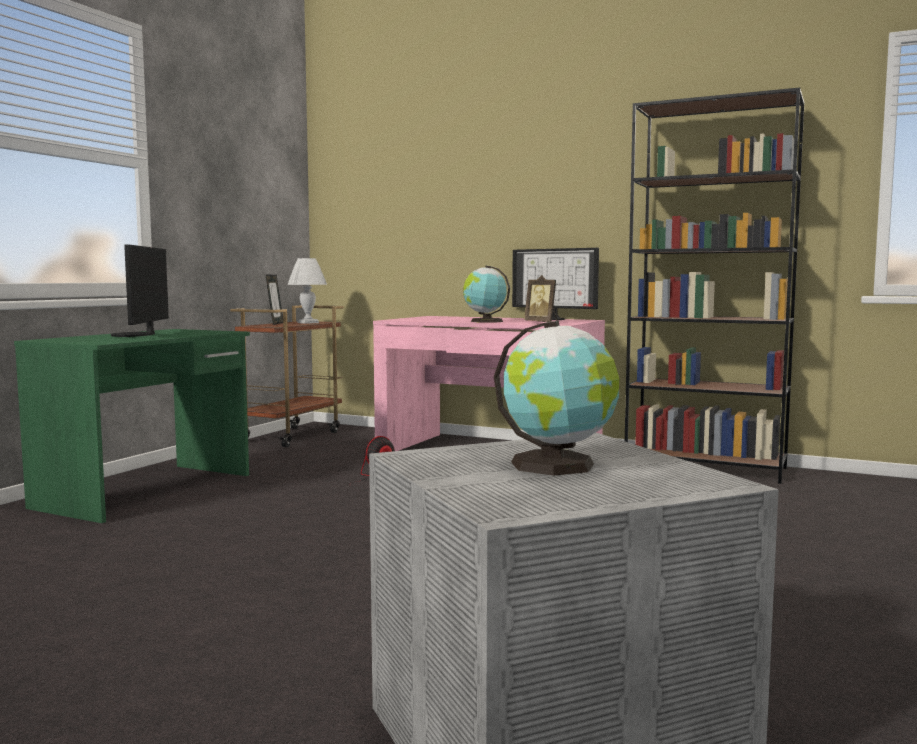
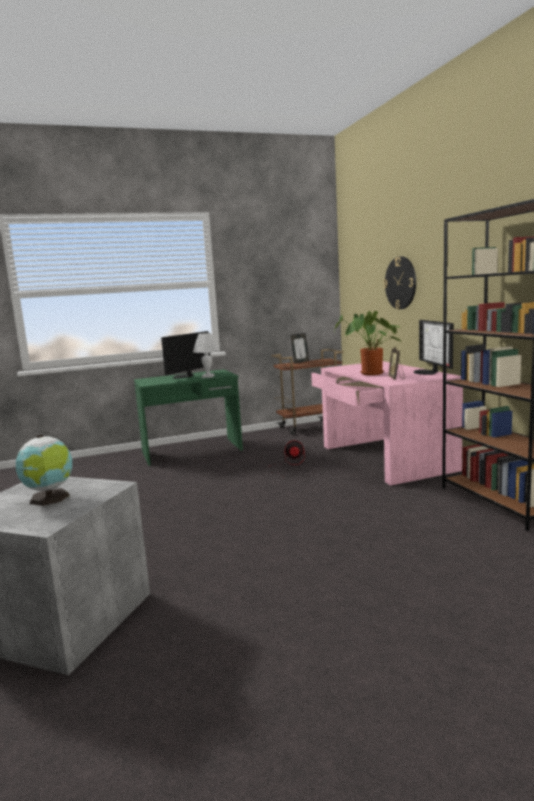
camera: 45 degrees right, 5 degrees up
(308, 323) = (319, 361): white table lamp -> white table lamp (208, 376)
(468, 198) = (400, 283): none -> wall clock
(485, 321) = (370, 374): globe -> potted plant

